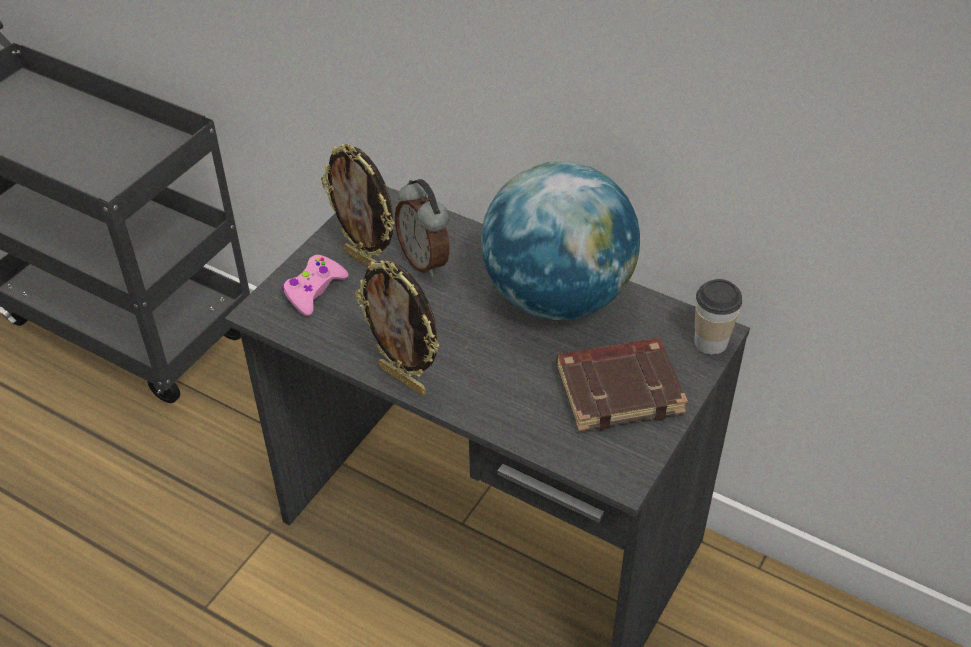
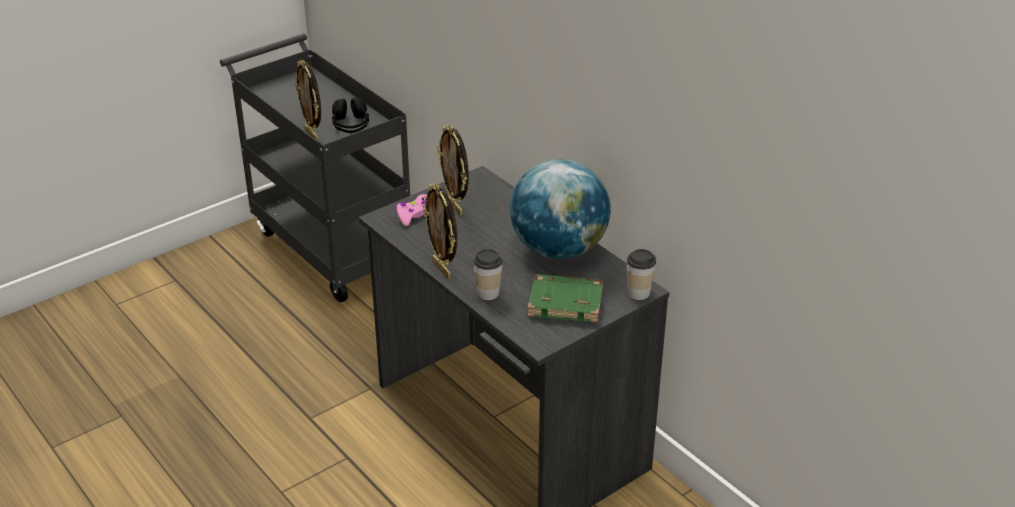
camera: 20 degrees right, 10 degrees down
(75, 183) = (312, 135): none -> picture frame
(128, 153) = (351, 125): none -> black headphones
(425, 261) = (490, 214): alarm clock -> none
(496, 405) = (488, 293): none -> cup
(620, 389) = (566, 303): brown book -> green book

